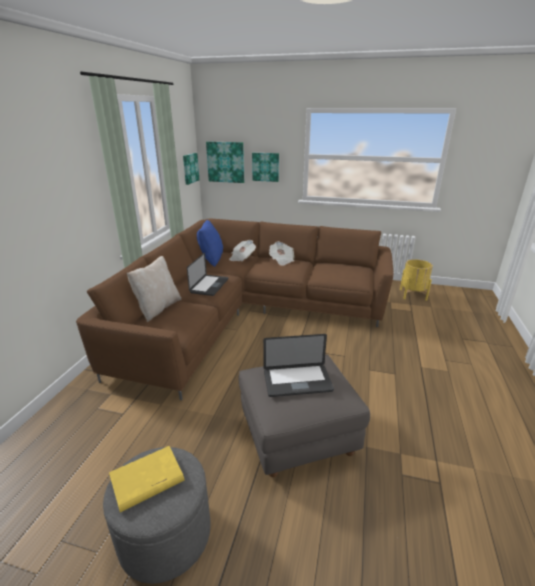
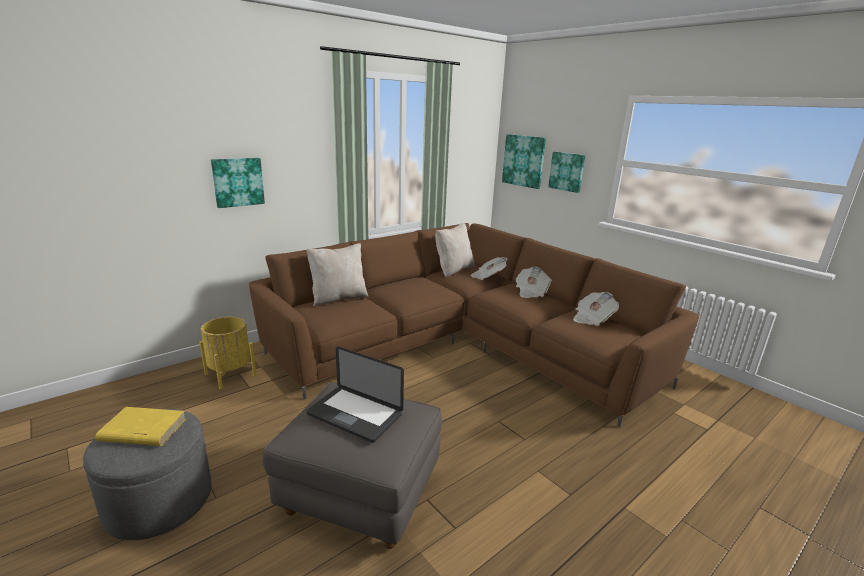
camera: 35 degrees right, 5 degrees down
(190, 168) = (478, 163): picture -> picture (238, 182)
(209, 286) = (412, 293): laptop -> none
(211, 259) = (453, 270): blue pillow -> beige pillow
(335, 267) = (592, 319): none -> newspaper
(413, 294) = (740, 409): yellow planter -> yellow planter (230, 374)

